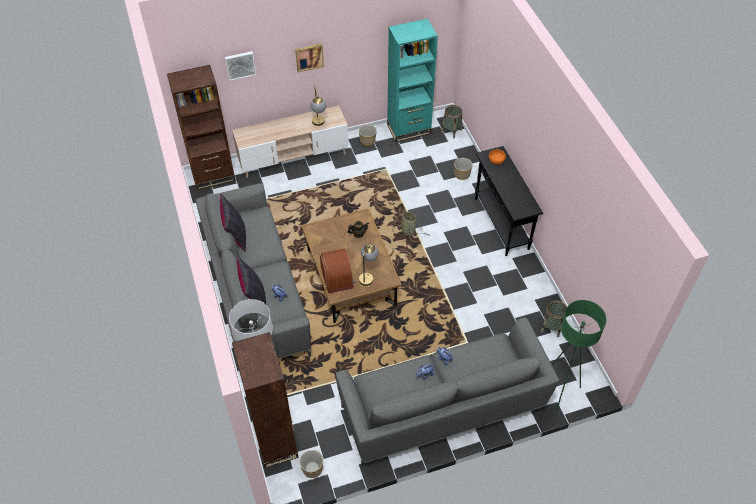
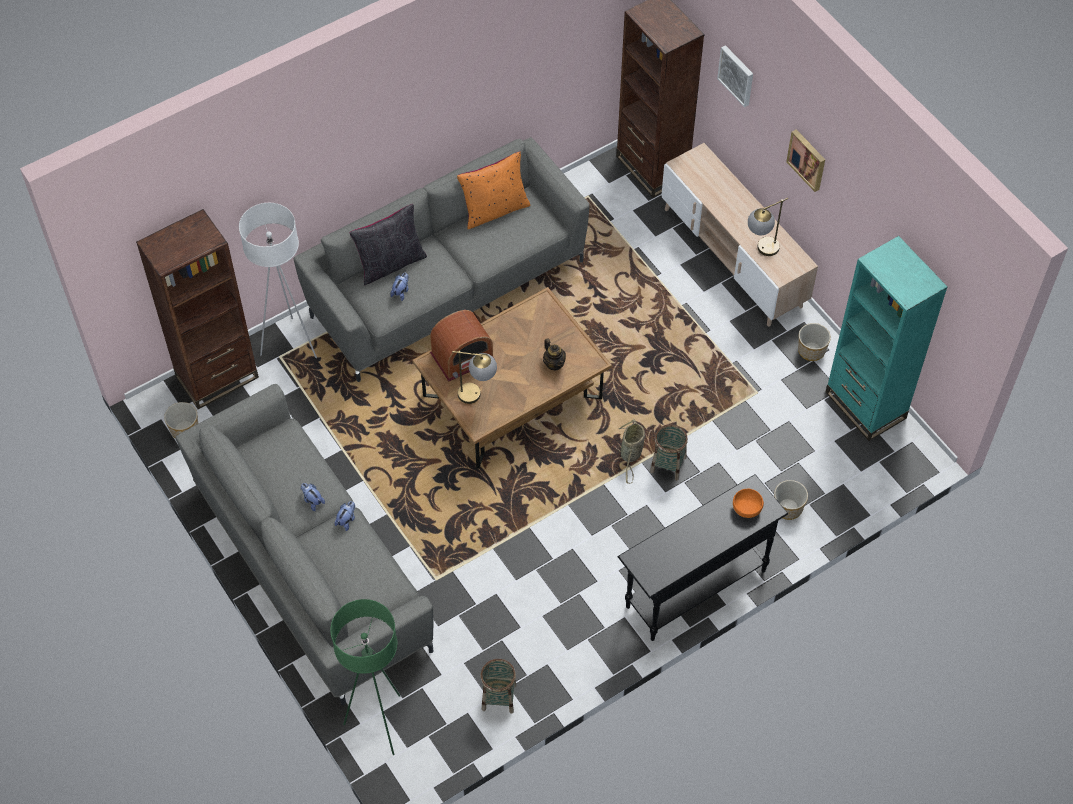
camera: 75 degrees right, 5 degrees up
(235, 235) = (494, 210): black pillow -> orange pillow
(451, 131) = (889, 471): basket -> basket (668, 464)

